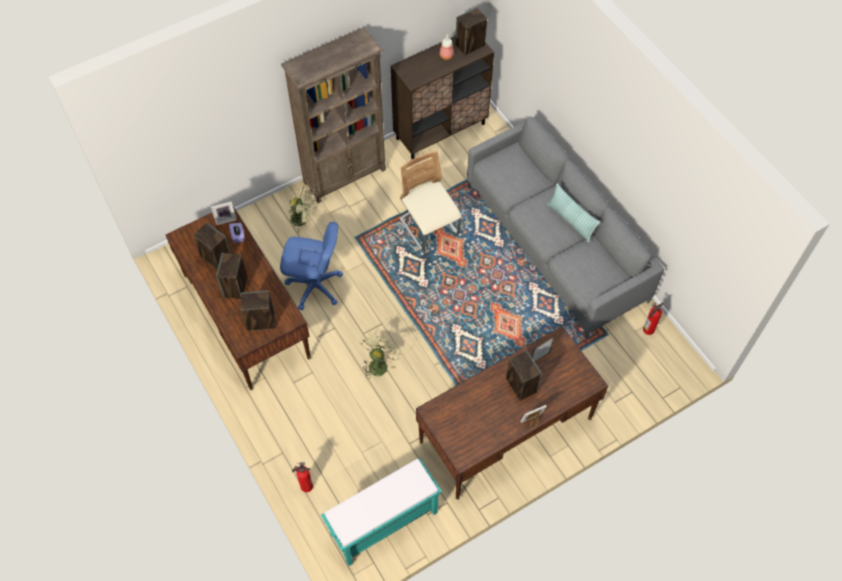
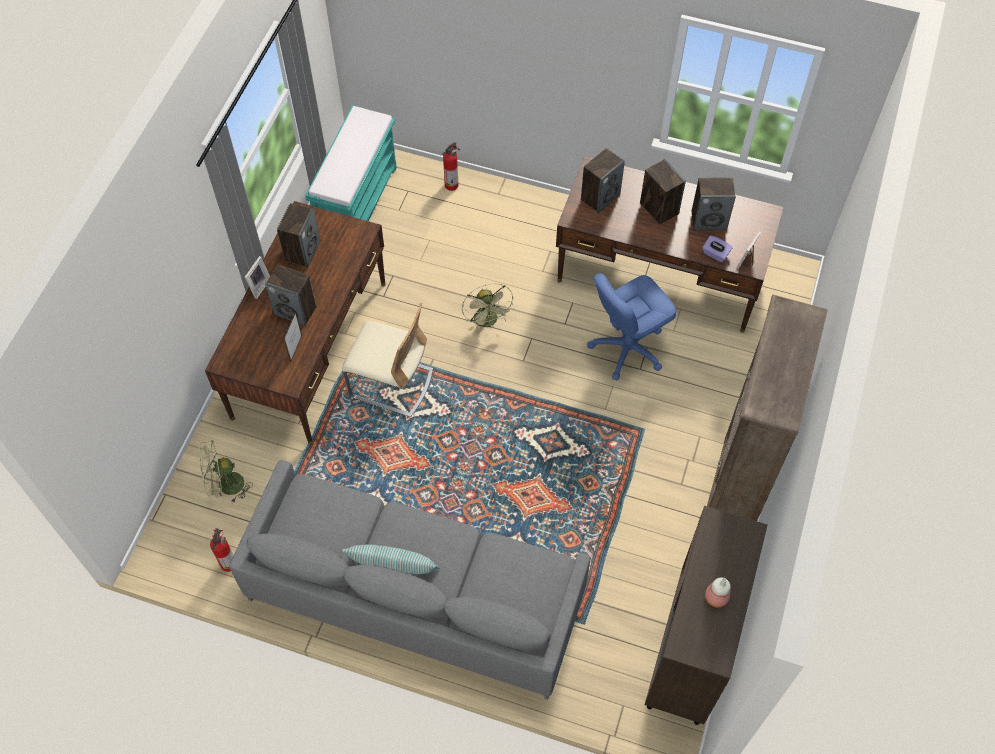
camera: 140 degrees right, 0 degrees up
(303, 220) = (718, 407): green fan -> green fan (225, 486)
(429, 227) = (576, 503): beige chair -> beige chair (391, 383)
(470, 45) = (703, 640): speaker -> speaker (302, 251)

